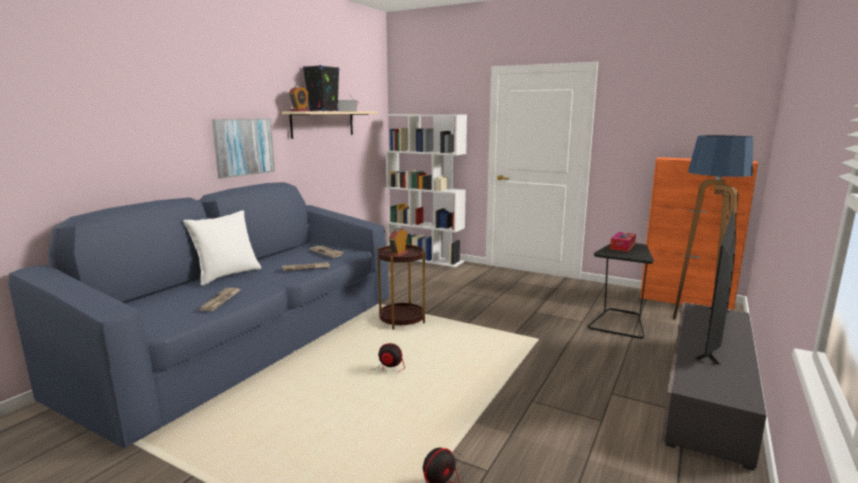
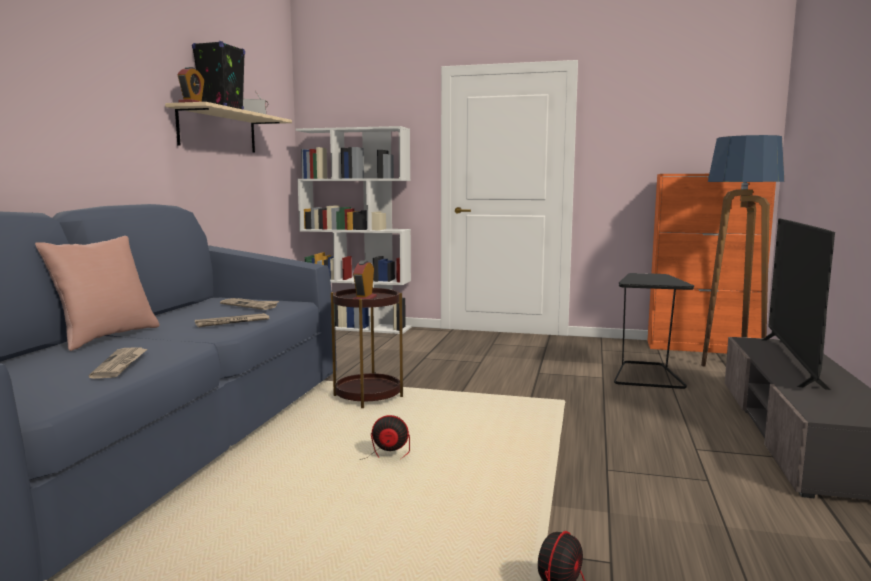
camera: 15 degrees left, 5 degrees down
(227, 275) = (106, 337): white pillow -> pink pillow
(243, 147) = (113, 147): picture -> none
(622, 246) = (644, 276): tissue box -> none

